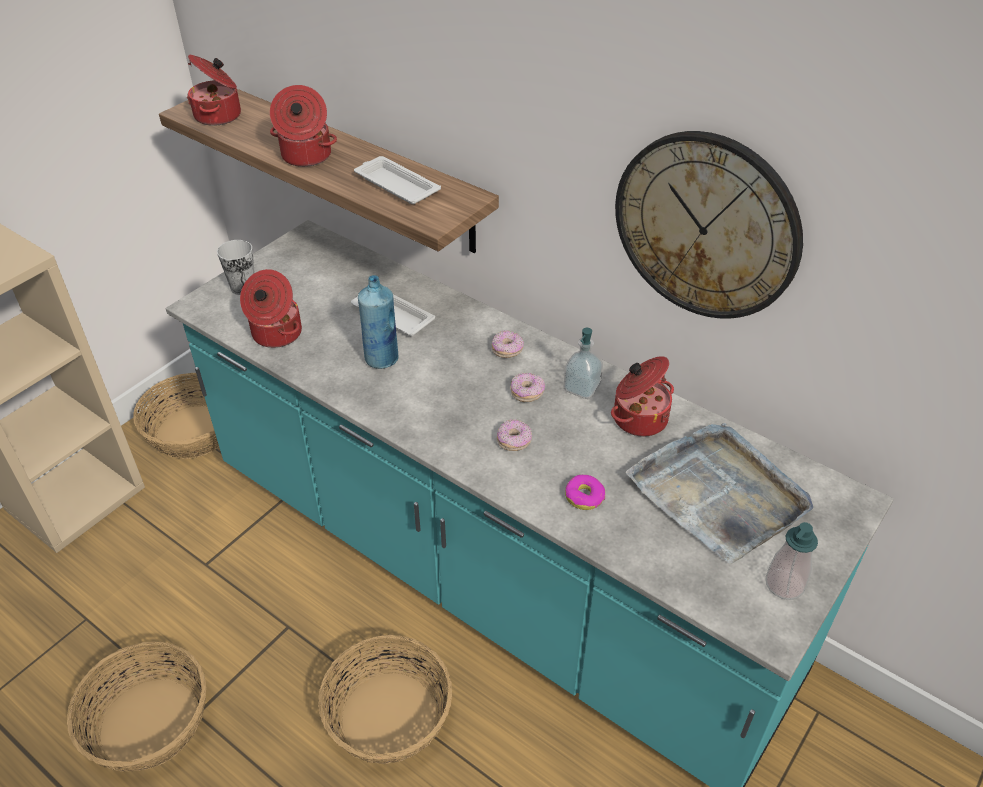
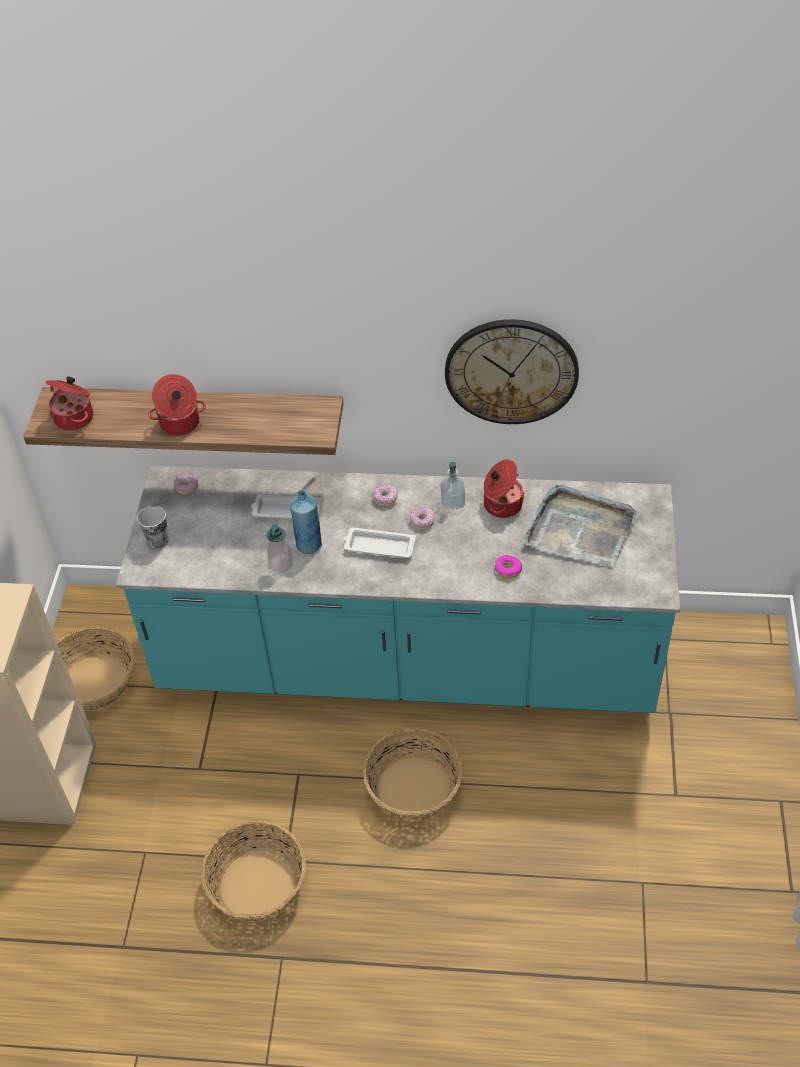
camera: 30 degrees left, 5 degrees up
(275, 334) = (218, 563): cooking pot -> none
(396, 185) = (267, 419): white tray -> white tray (378, 546)
(514, 441) = (440, 557): donut -> donut (187, 487)
(784, 584) = (647, 563): soap dispenser -> soap dispenser (281, 564)

